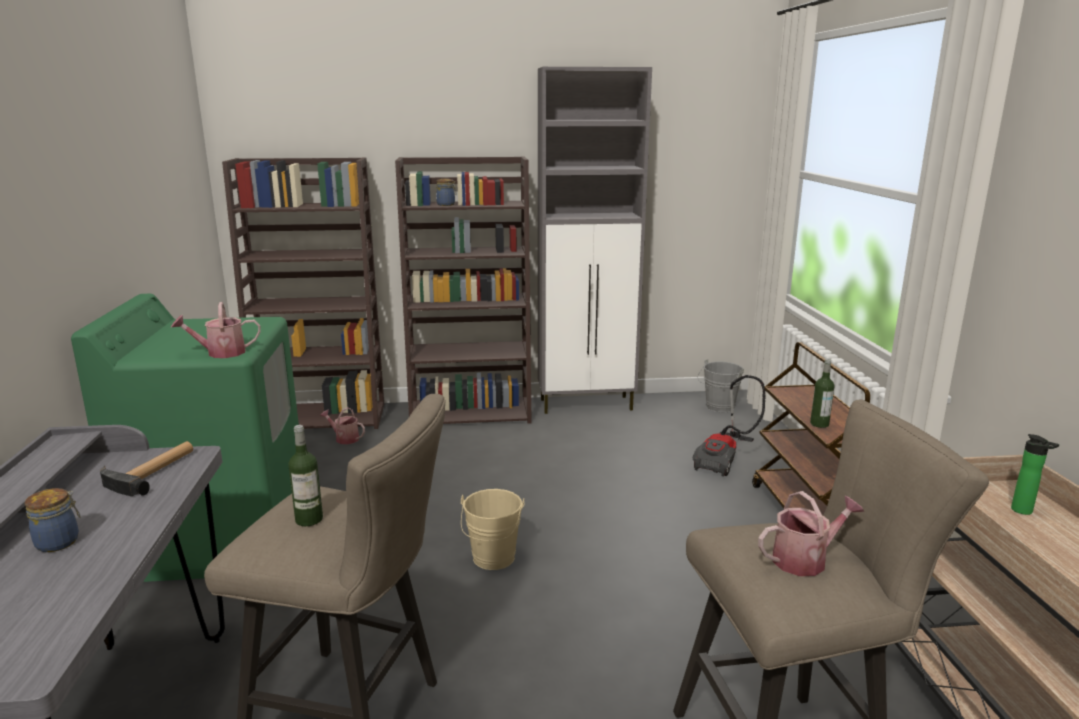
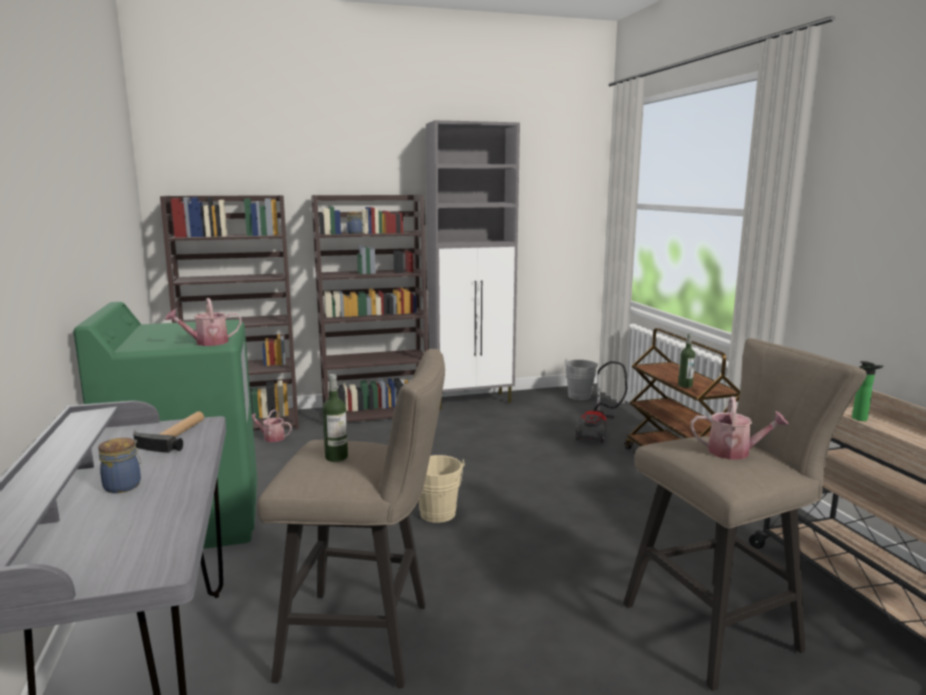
camera: 10 degrees left, 5 degrees down
(805, 559) = (735, 452): watering can -> watering can turned 45 degrees clockwise

